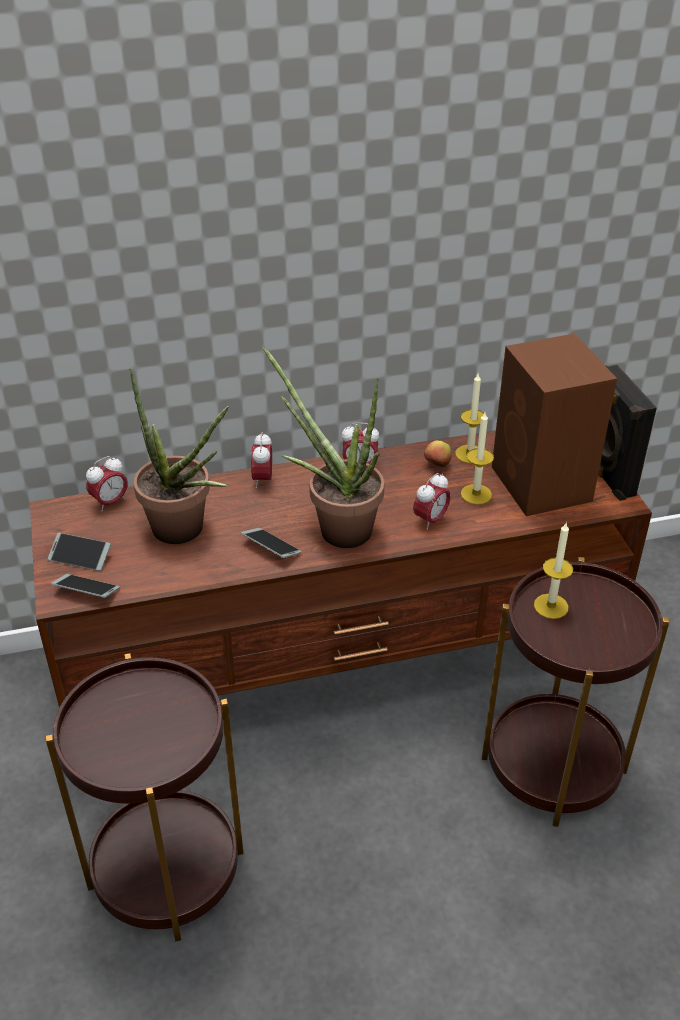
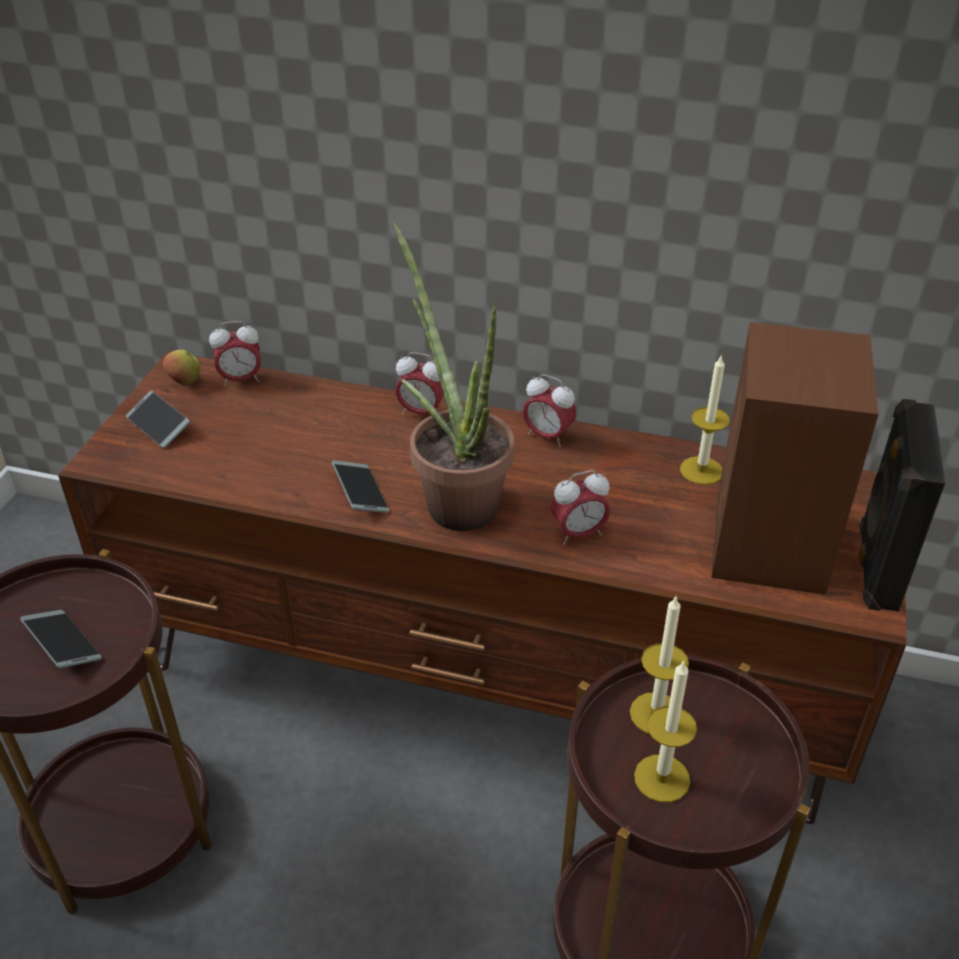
camera: 30 degrees right, 0 degrees up
(86, 590) = (131, 464): phone -> phone (63, 645)
(185, 533) = (285, 441): potted plant -> none
(263, 479) = (421, 412): alarm clock -> alarm clock turned 105 degrees counterclockwise
(437, 465) = (646, 469): apple -> apple (184, 382)
(476, 494) = (666, 524): candle -> candle (662, 778)

